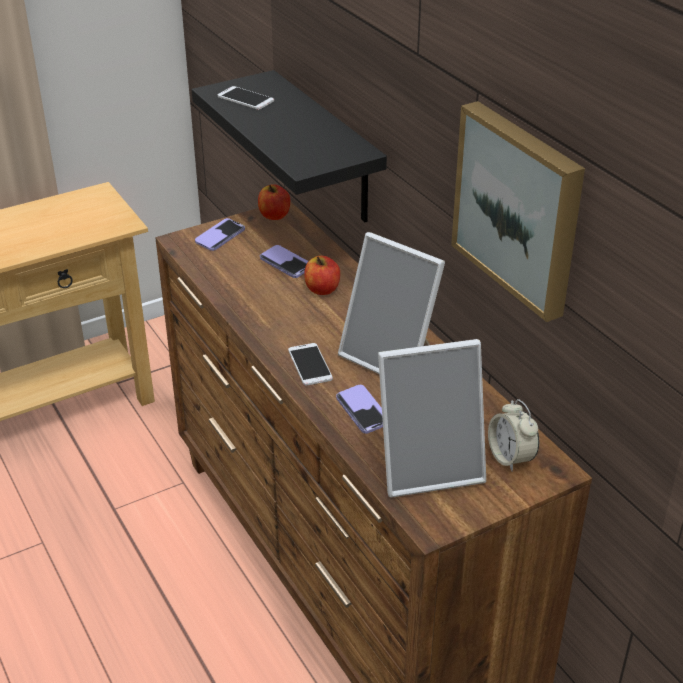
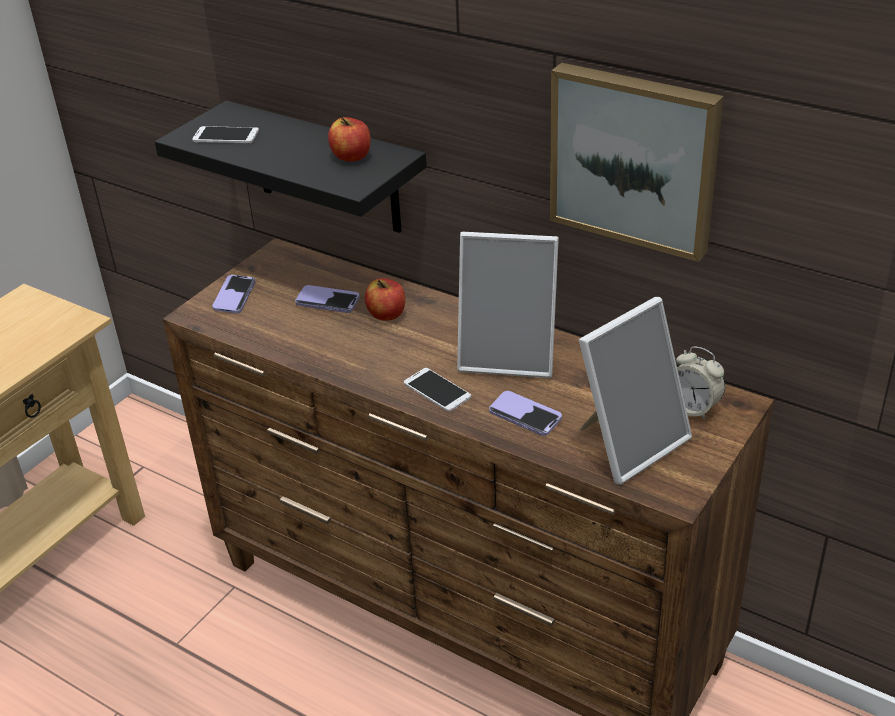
camera: 25 degrees left, 0 degrees up
(274, 215) = (275, 258): apple -> apple (351, 156)

